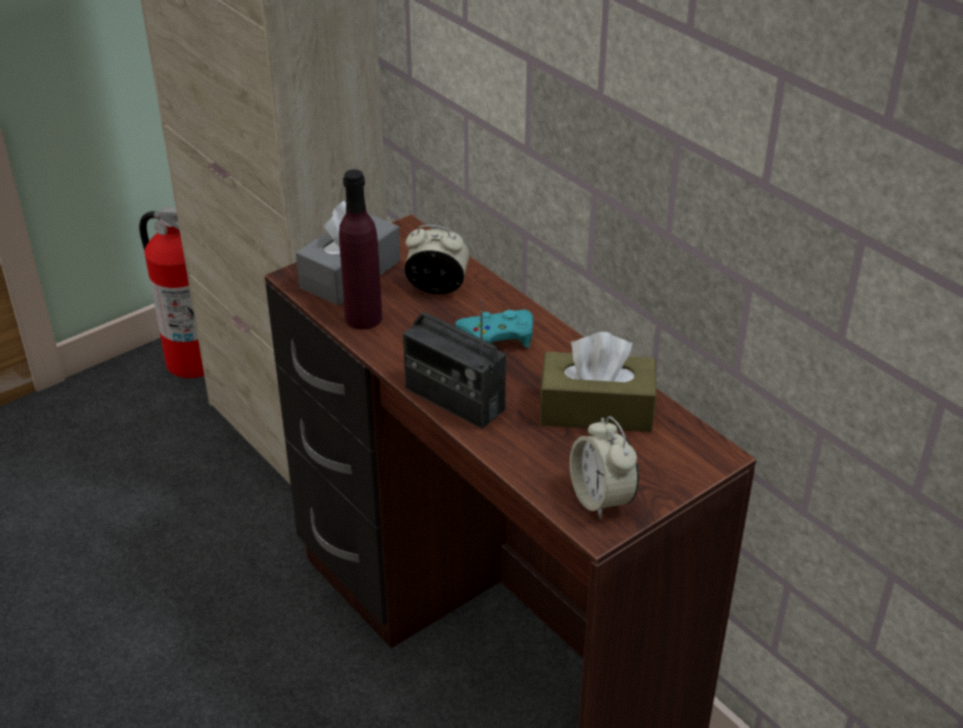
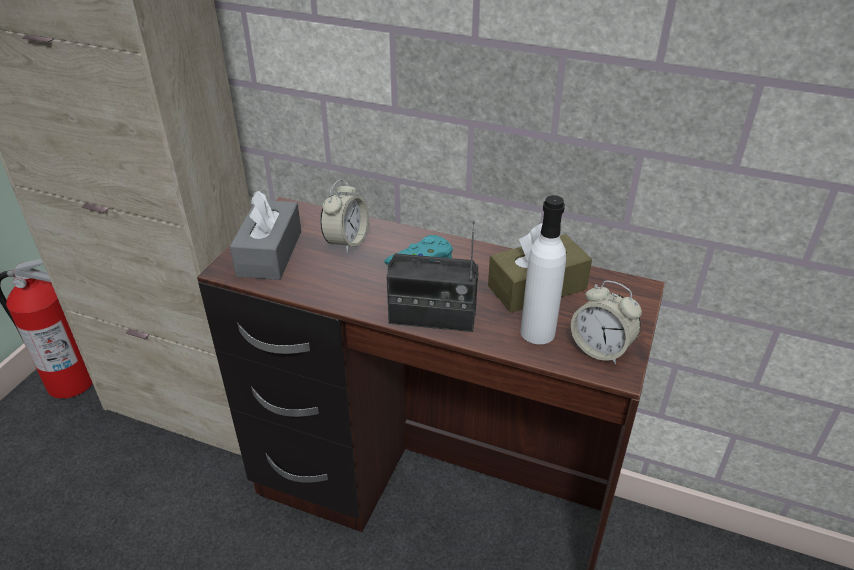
camera: 30 degrees left, 0 degrees up
(363, 318) = (308, 282): purple bottle -> none
(437, 288) = (346, 242): alarm clock -> alarm clock turned 135 degrees clockwise
(550, 455) = (537, 332): none -> white bottle

